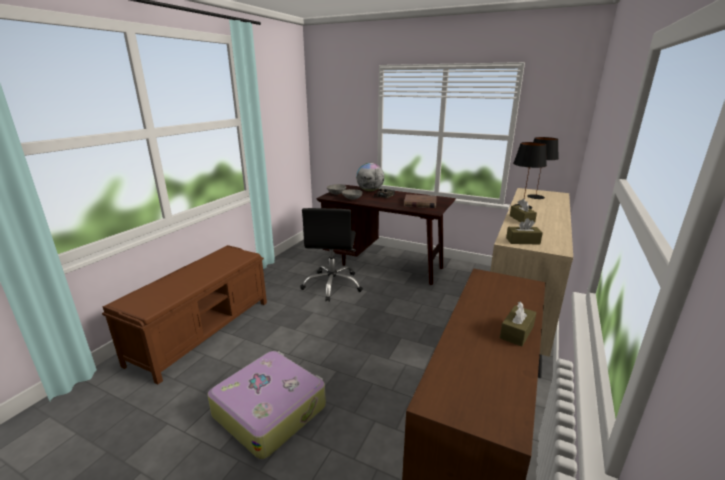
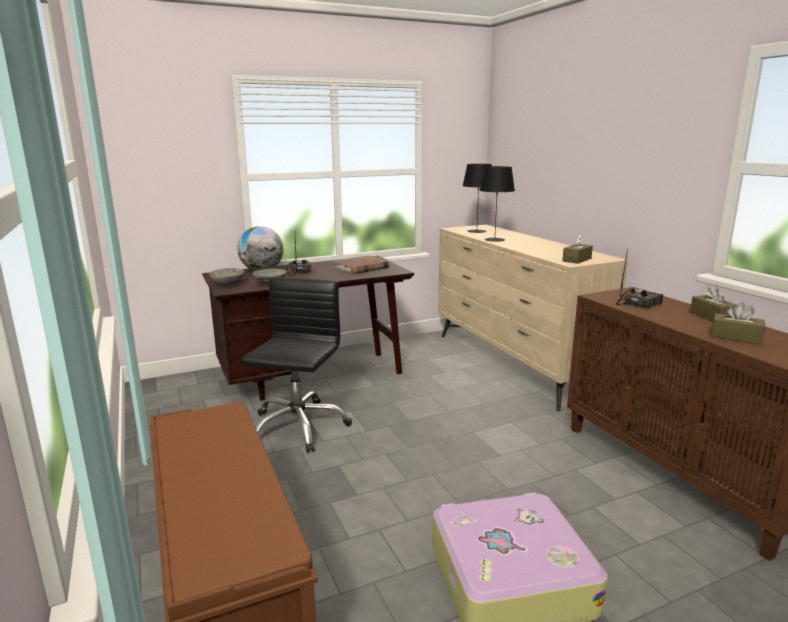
camera: 50 degrees left, 5 degrees down
(332, 285) = (298, 426): black office chair -> black office chair turned 120 degrees counterclockwise
(493, 294) = (638, 304): none -> radio
(521, 219) = (525, 247): brown tissue box -> brown tissue box (736, 337)

